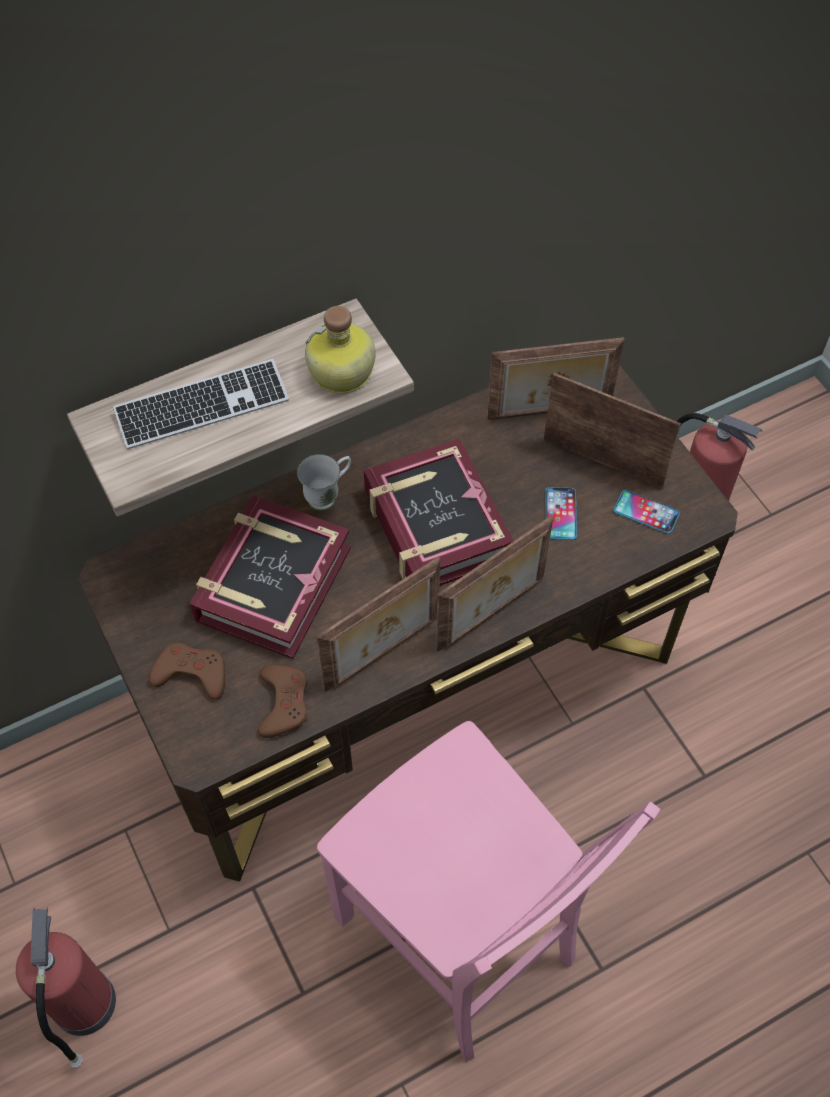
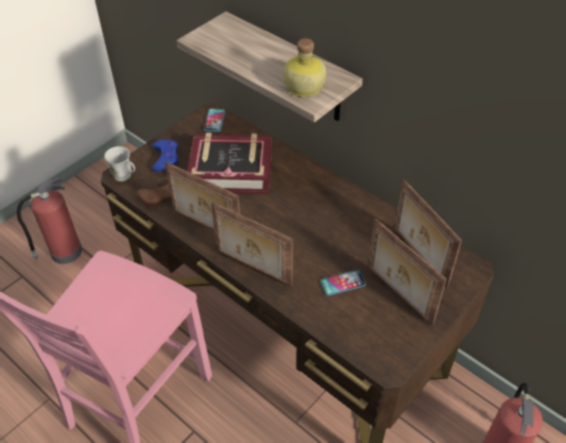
camera: 70 degrees right, 10 degrees down
(191, 674) = (165, 158): brown game controller -> blue game controller
(202, 407) = (252, 47): keyboard -> none
(328, 495) = (299, 174): white mug -> white mug (126, 178)
(435, 525) = (302, 225): book -> none
(603, 461) = (398, 295): picture frame -> picture frame turned 135 degrees clockwise
(646, 512) = (369, 329): phone -> phone (214, 120)

